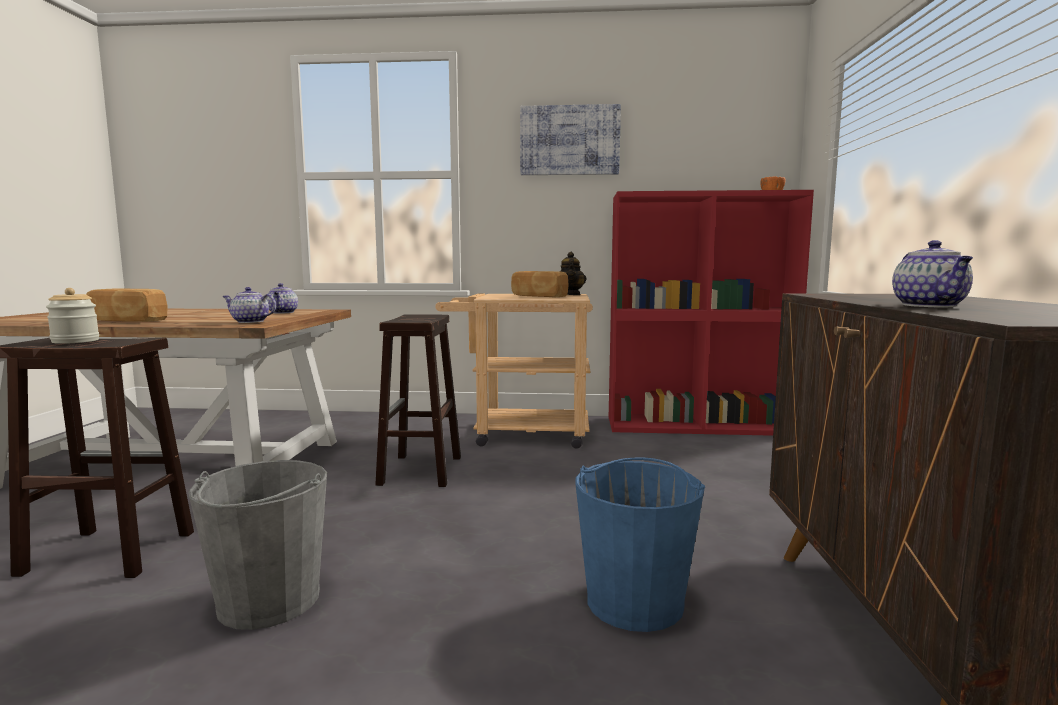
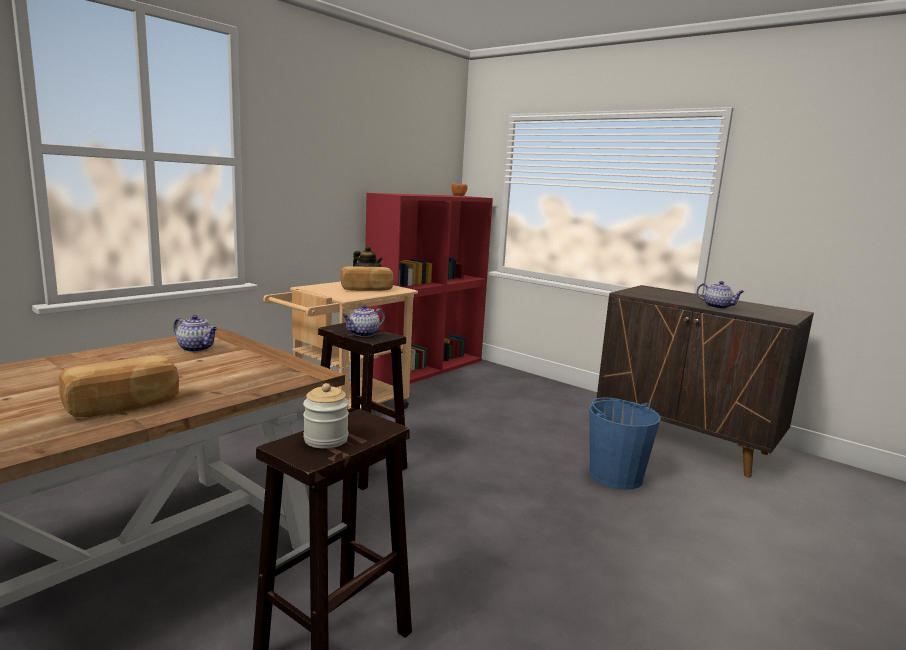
camera: 55 degrees left, 5 degrees up
(249, 322) = (277, 370): teapot -> teapot (363, 334)
(268, 601) = (514, 577): grey bucket -> none
(569, 140) = (334, 138): picture -> none

